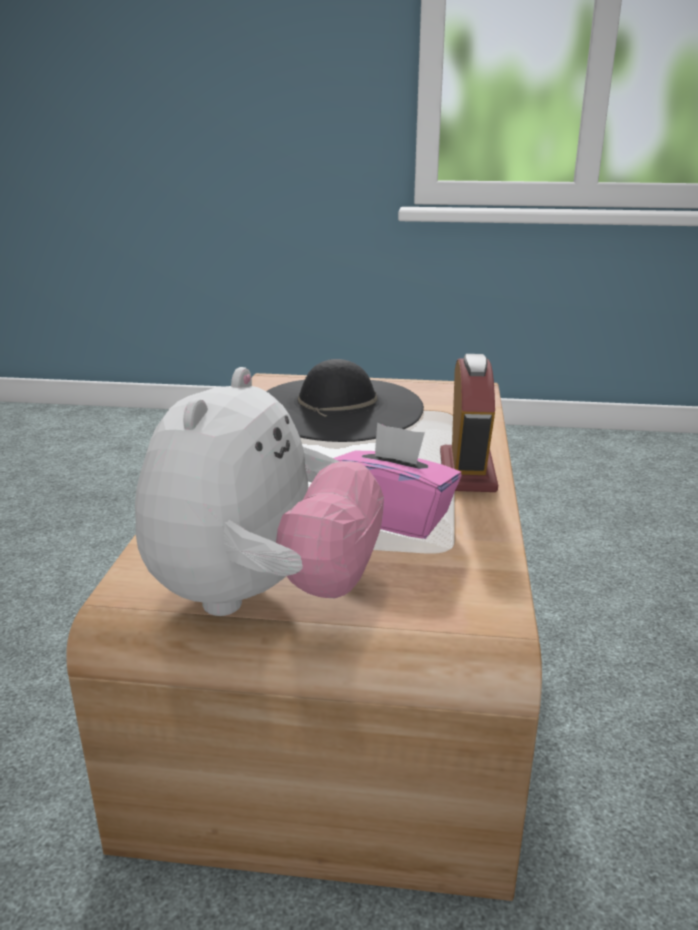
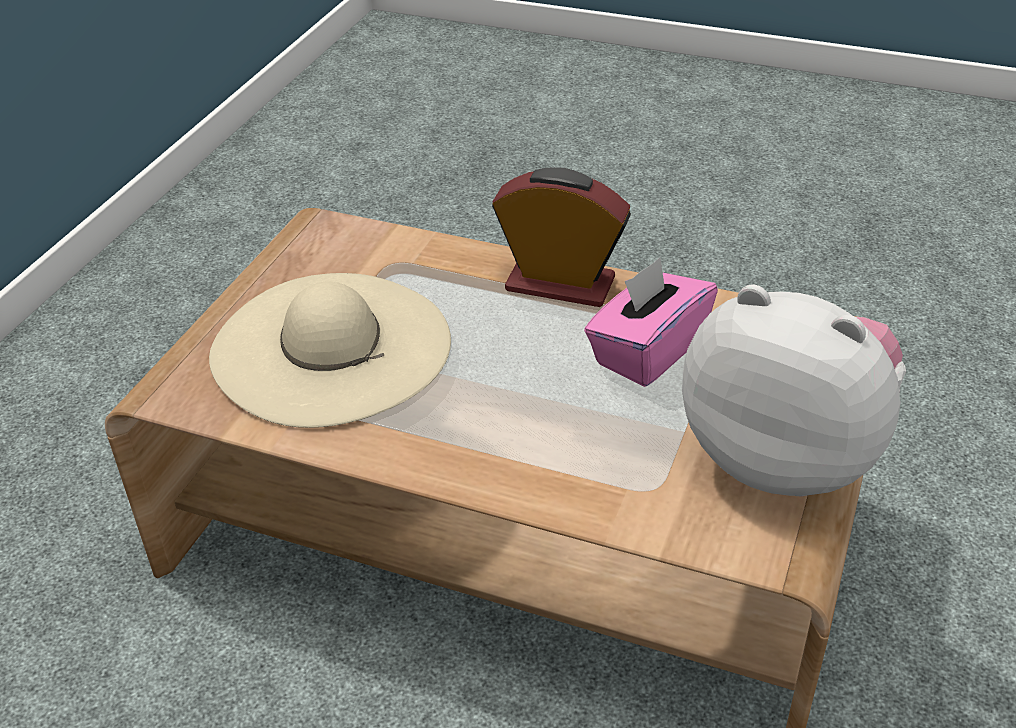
camera: 75 degrees left, 15 degrees up
(337, 408) = (331, 347): black hat -> beige hat

